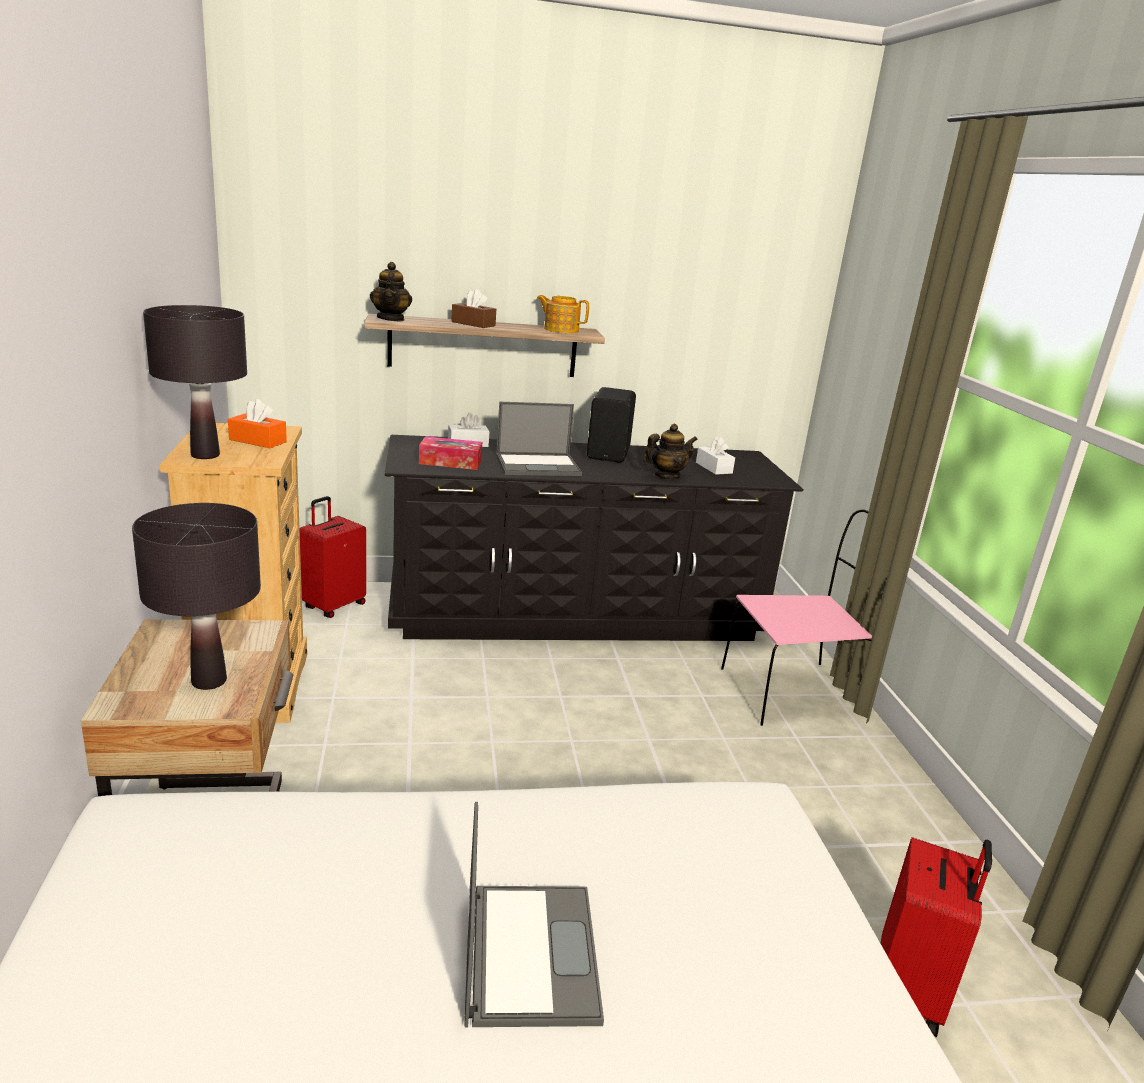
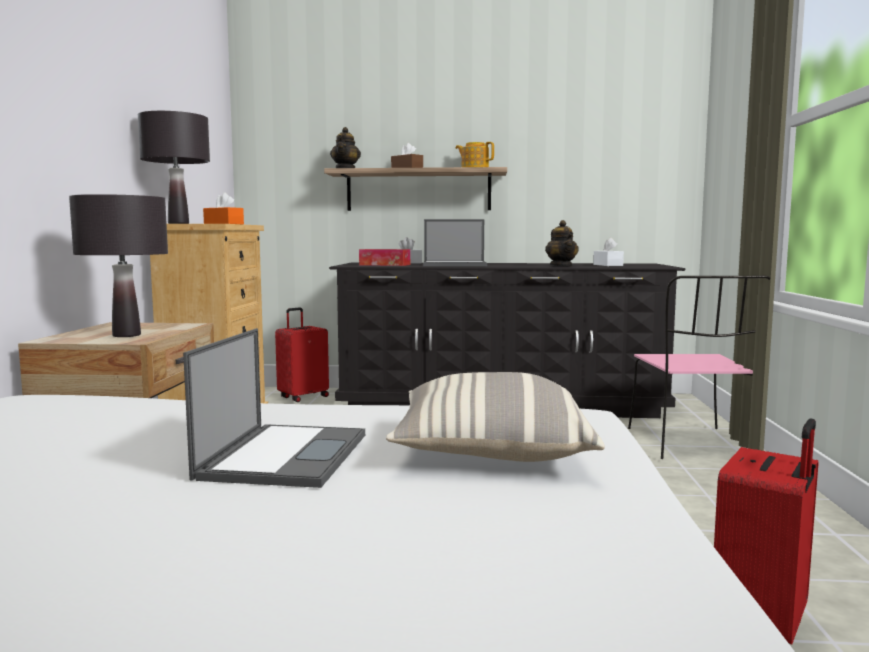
camera: 15 degrees right, 15 degrees down
(610, 454) = (520, 263): black speaker -> none
(666, 476) = (561, 266): teapot -> teapot turned 90 degrees clockwise
(716, 908) = (490, 451): none -> pillow
(795, 693) = (692, 444): pink chair -> pink chair turned 90 degrees clockwise

